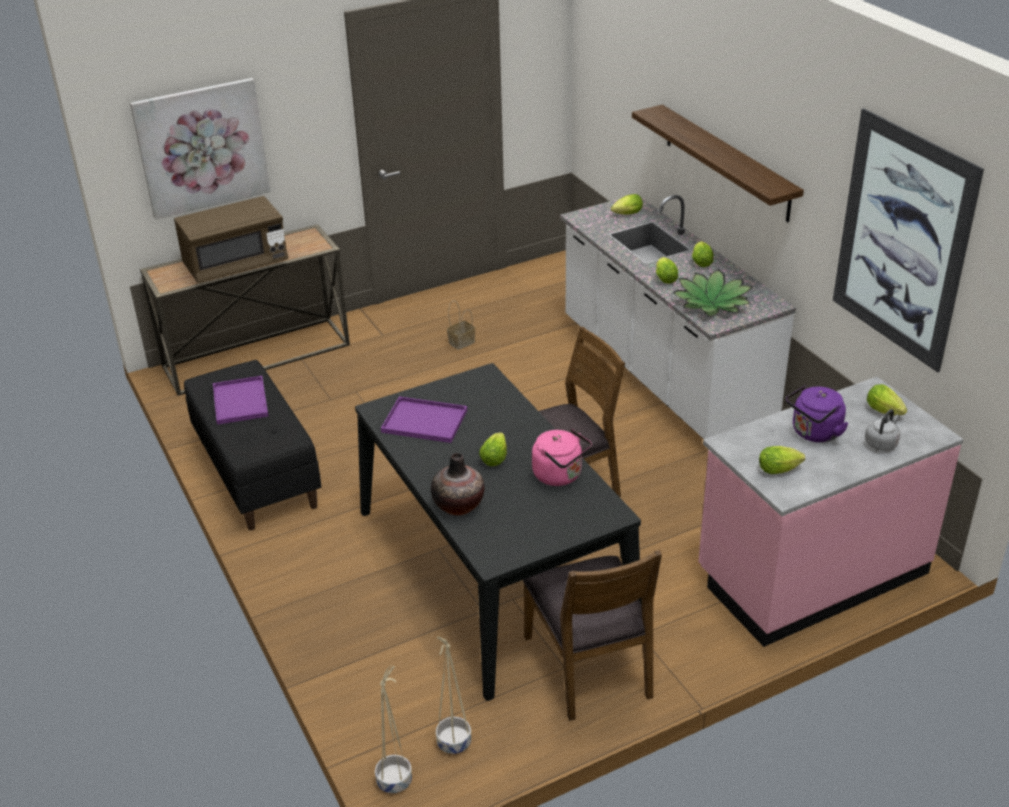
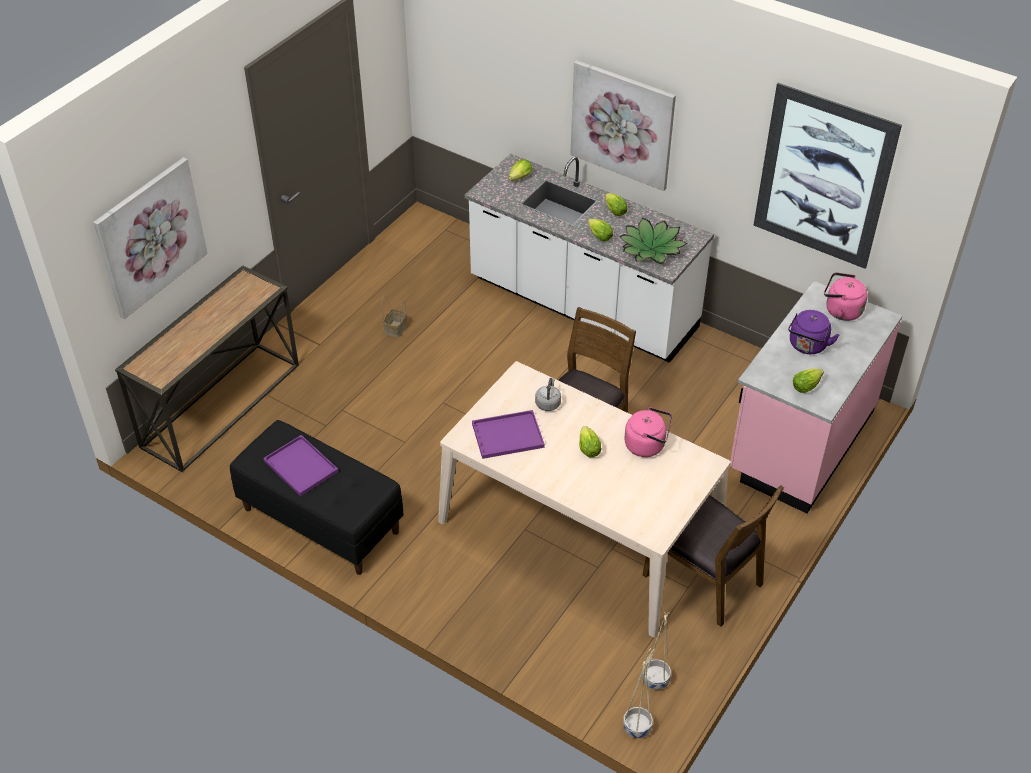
camera: 30 degrees left, 10 degrees up
(236, 265) = (206, 334): brown microwave -> none
(459, 505) = (594, 499): vase -> none
(493, 569) = (579, 530): black dining table -> beige dining table
(726, 162) = (622, 124): shelf -> picture
(881, 443) = (855, 338): grey kettle -> grey kettle (548, 403)
(886, 412) = (840, 310): lettuce -> pink kettle

